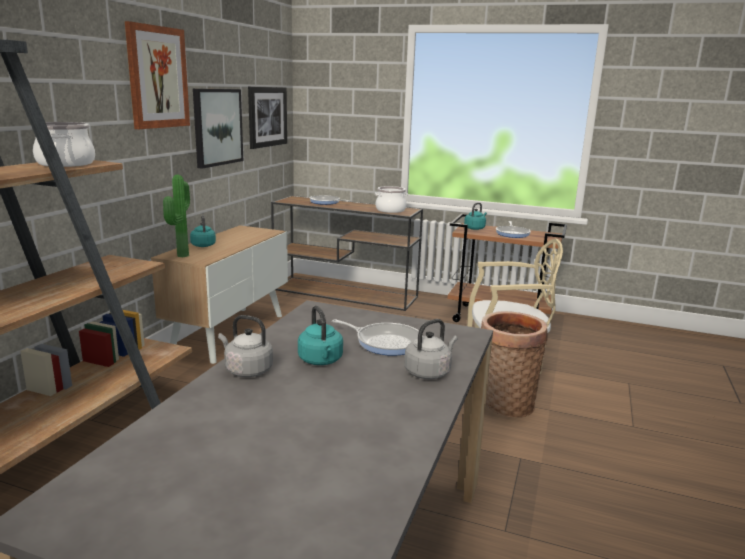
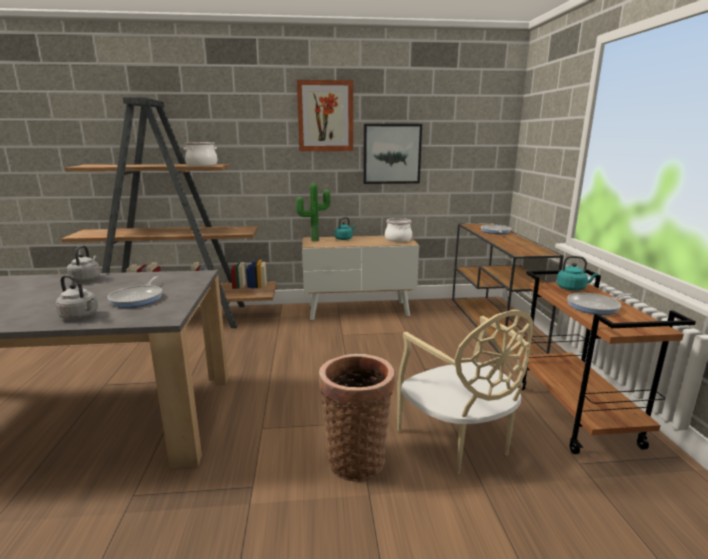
camera: 65 degrees right, 0 degrees up
(267, 116) = (467, 148): picture -> none
(321, 361) = (101, 289): turquoise kettle -> none
(390, 210) = (521, 248): cooking pot -> cooking pot (398, 239)

